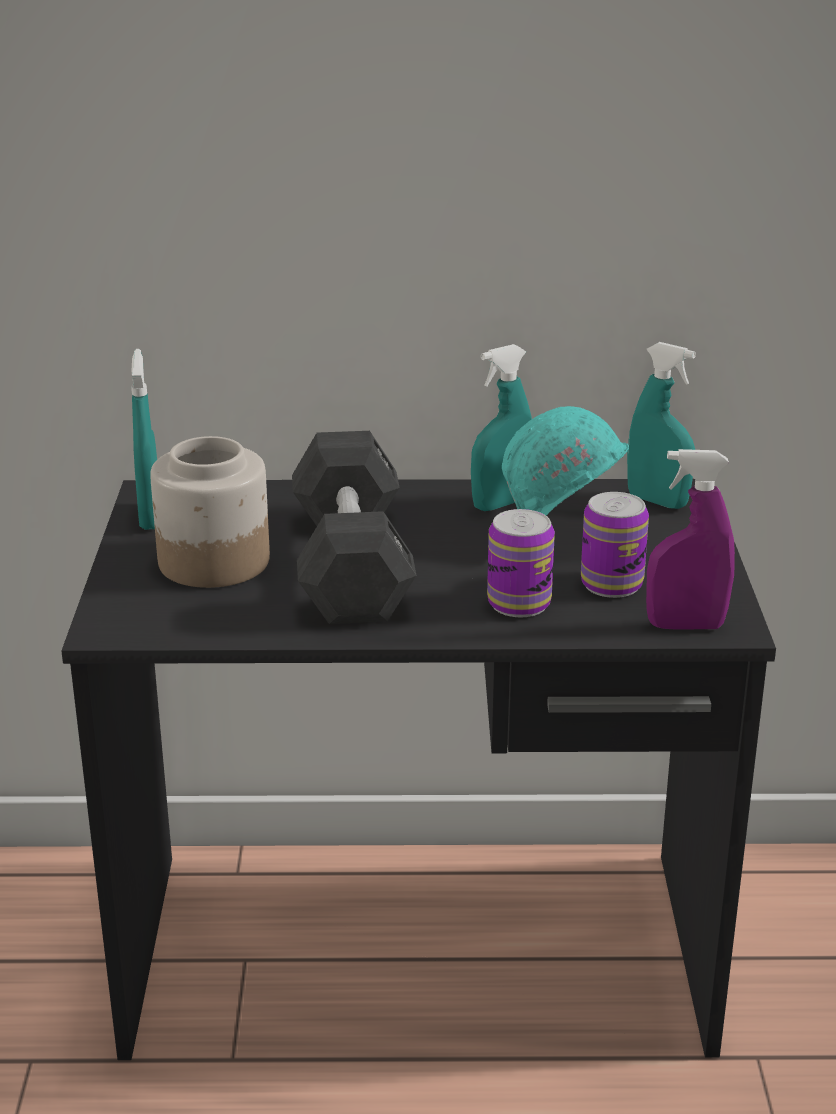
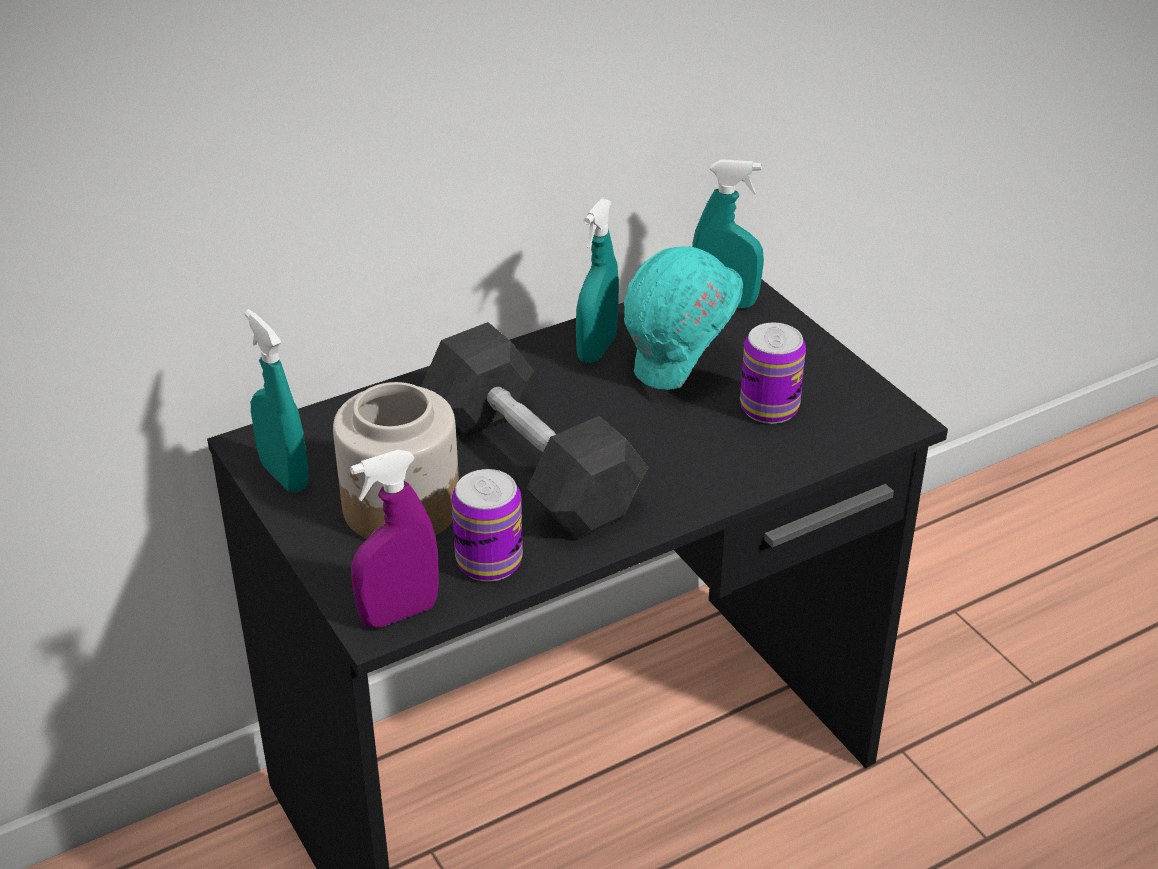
camera: 30 degrees left, 10 degrees up
(519, 603) = (714, 456): can -> can (489, 561)
(685, 626) = (864, 431): purple spray bottle -> purple spray bottle (399, 613)

